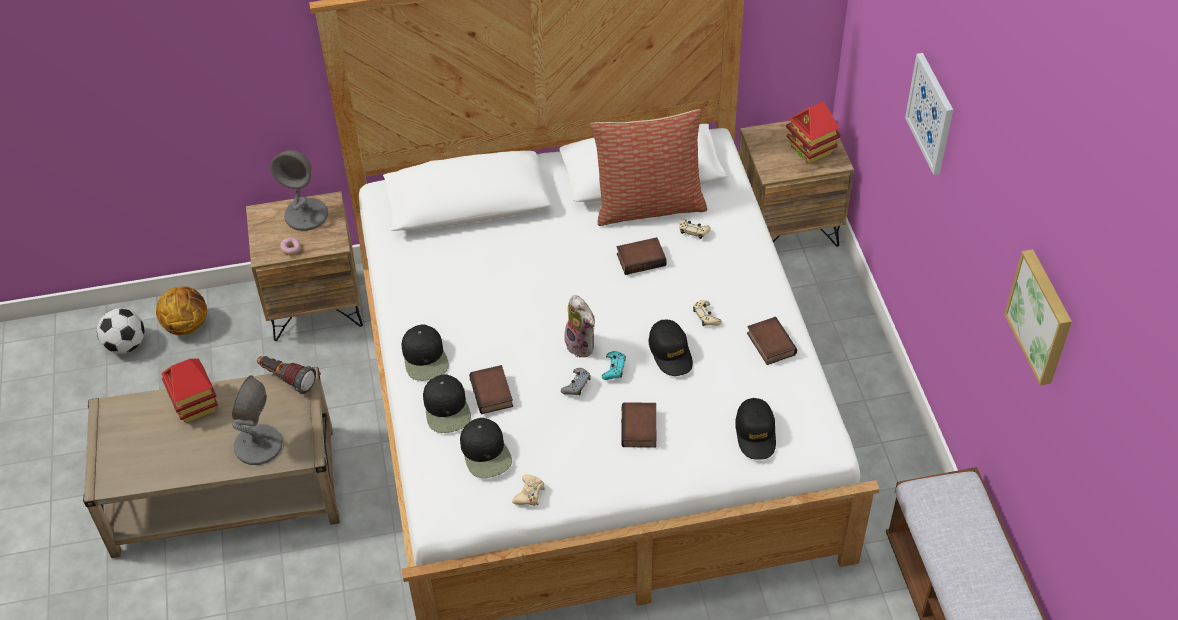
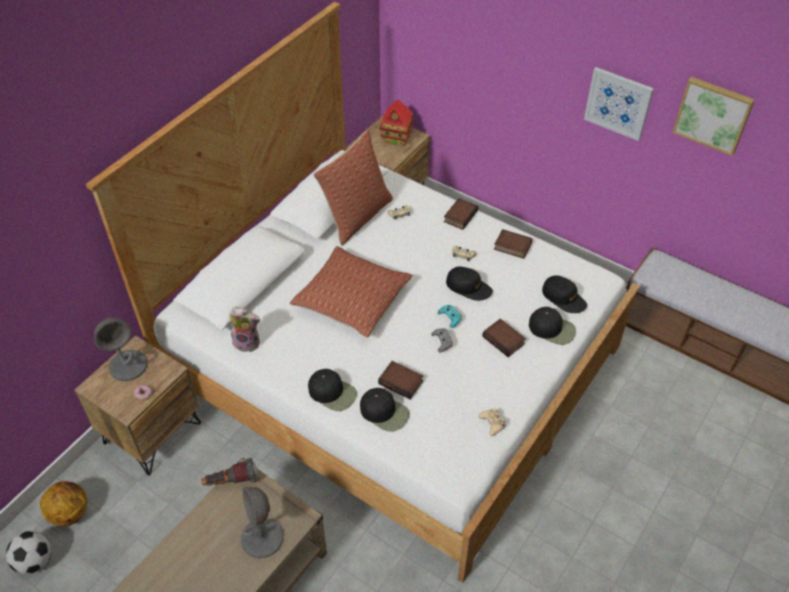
camera: 45 degrees left, 0 degrees up
(195, 405) = (184, 548): toy house -> none
(486, 453) = (441, 419): black cap -> black cap (552, 329)
(544, 285) = (352, 300): none -> pillow
(582, 345) = (417, 317): plush toy -> plush toy (248, 342)
(641, 258) = (389, 247): book -> book (460, 216)
(931, 113) = (525, 50): picture -> picture (618, 103)

